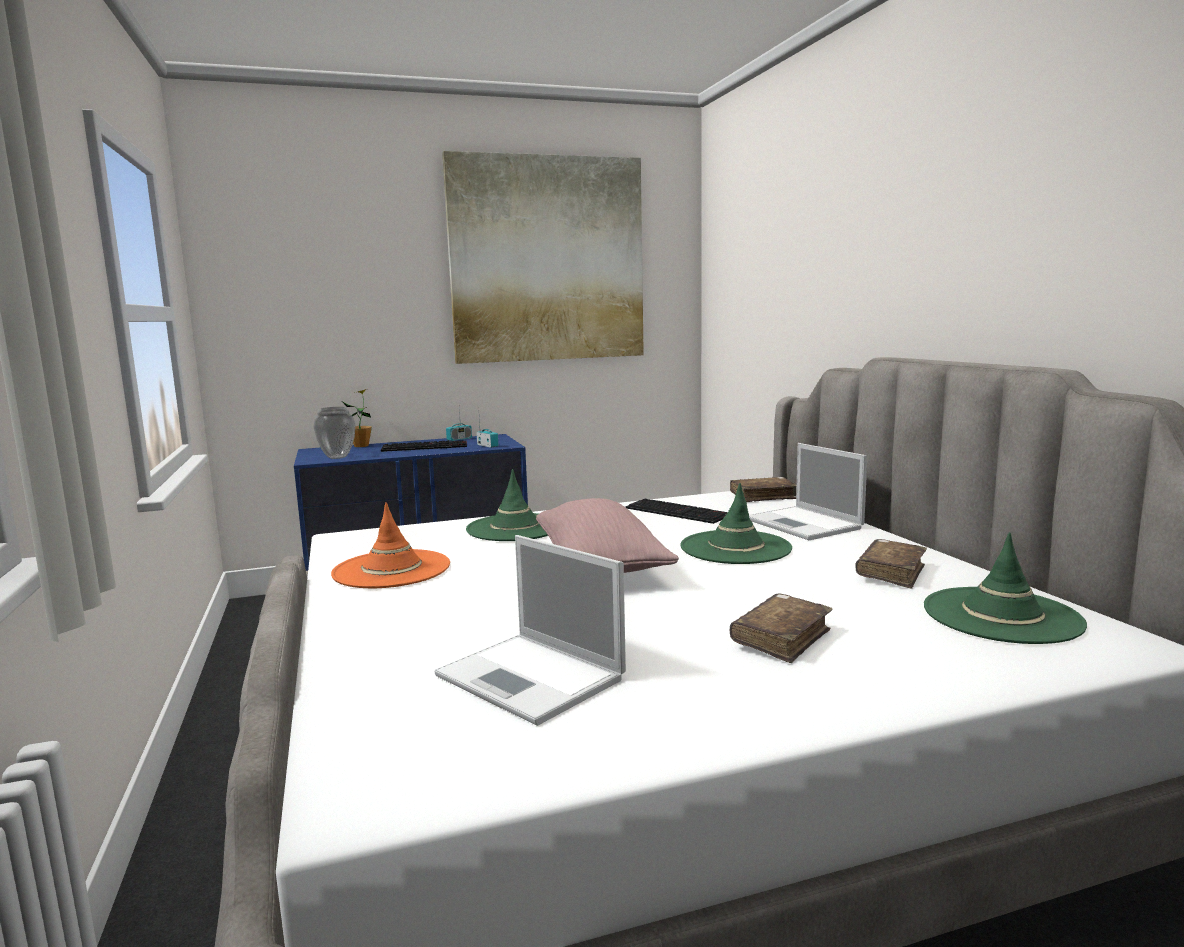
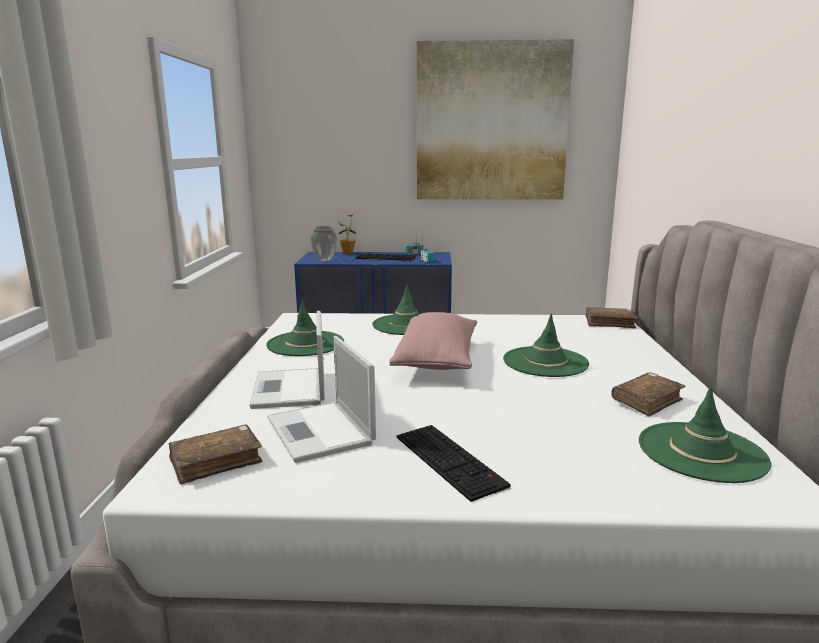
camera: 20 degrees right, 5 degrees up
(392, 569) = (305, 344): orange hat -> green hat
(679, 512) = (532, 327): keyboard -> keyboard (451, 461)
(781, 639) = (507, 437): brown book -> brown book (216, 462)
(805, 524) = (620, 351): laptop -> laptop (290, 389)

